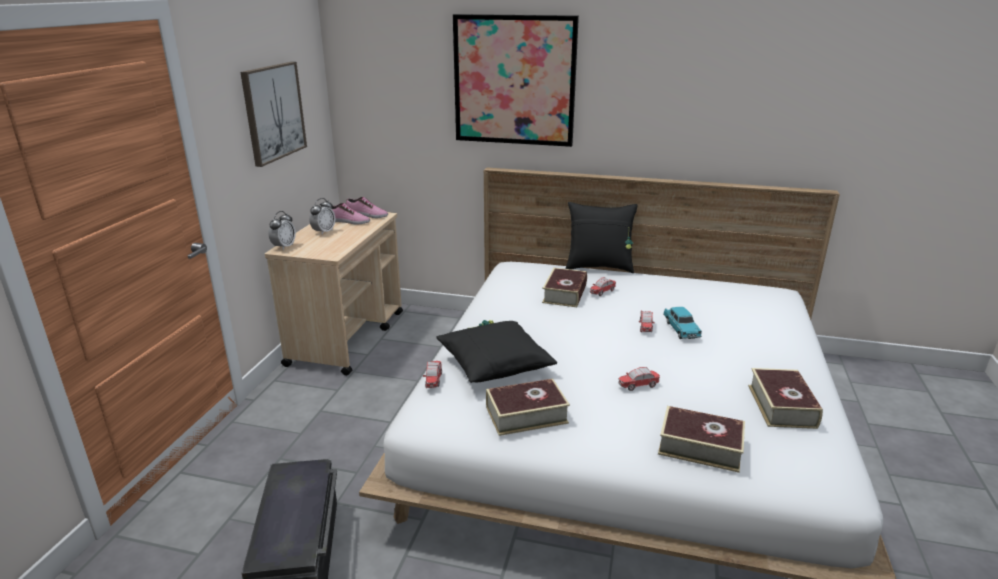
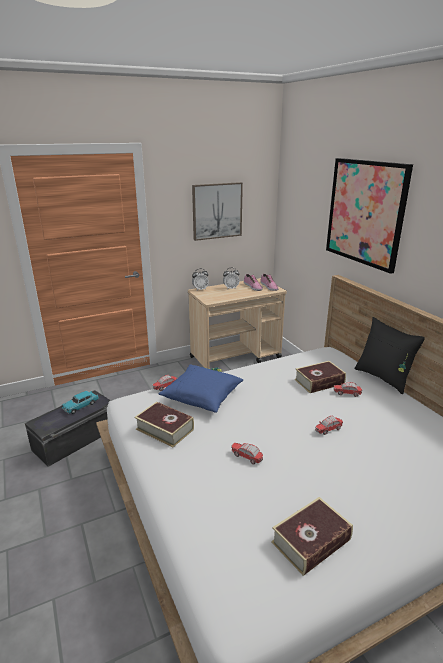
camera: 50 degrees right, 0 degrees up
(495, 365) = (202, 397): black pillow -> blue pillow
(681, 329) = (350, 446): turquoise toy car -> turquoise toy car (81, 406)
(700, 447) = (205, 514): book -> none

